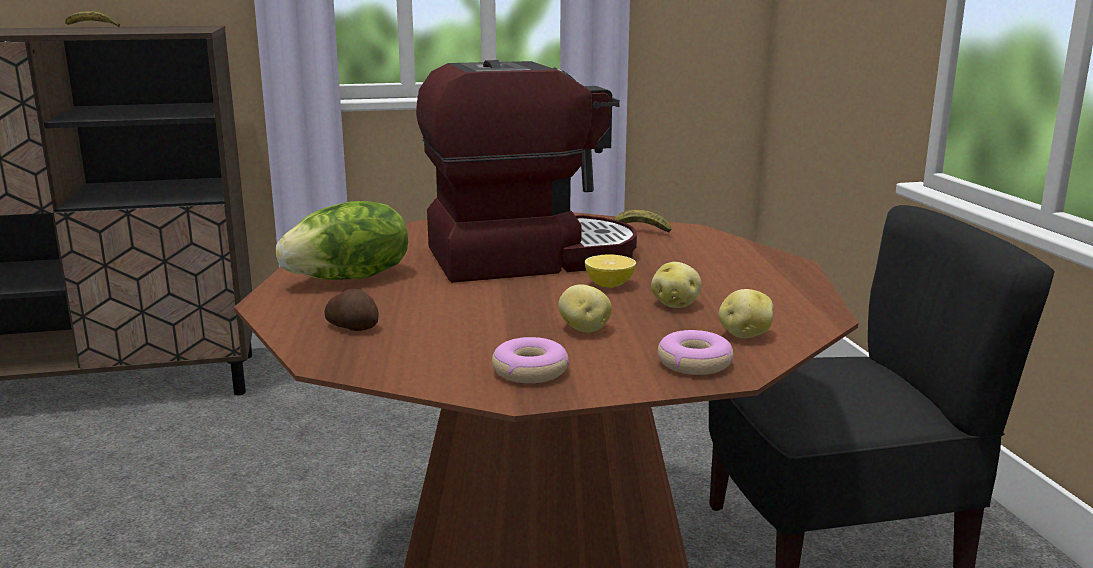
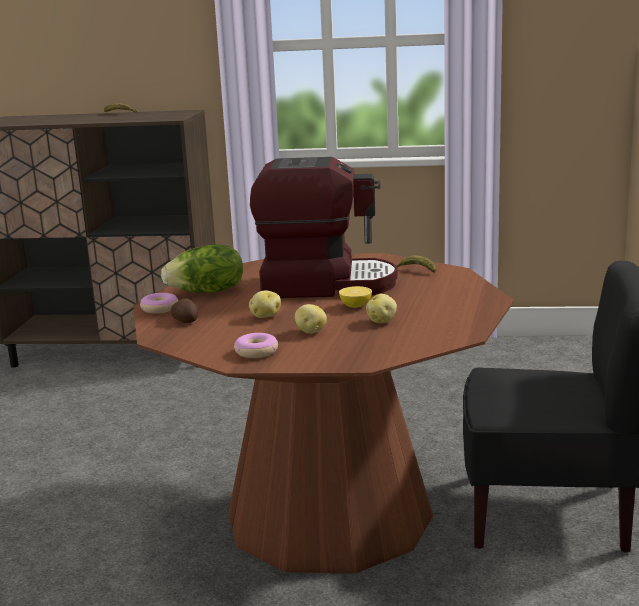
camera: 20 degrees right, 0 degrees up
(694, 363) = (351, 355): donut -> donut (160, 309)
(744, 335) = (401, 342): potato -> potato (265, 316)

